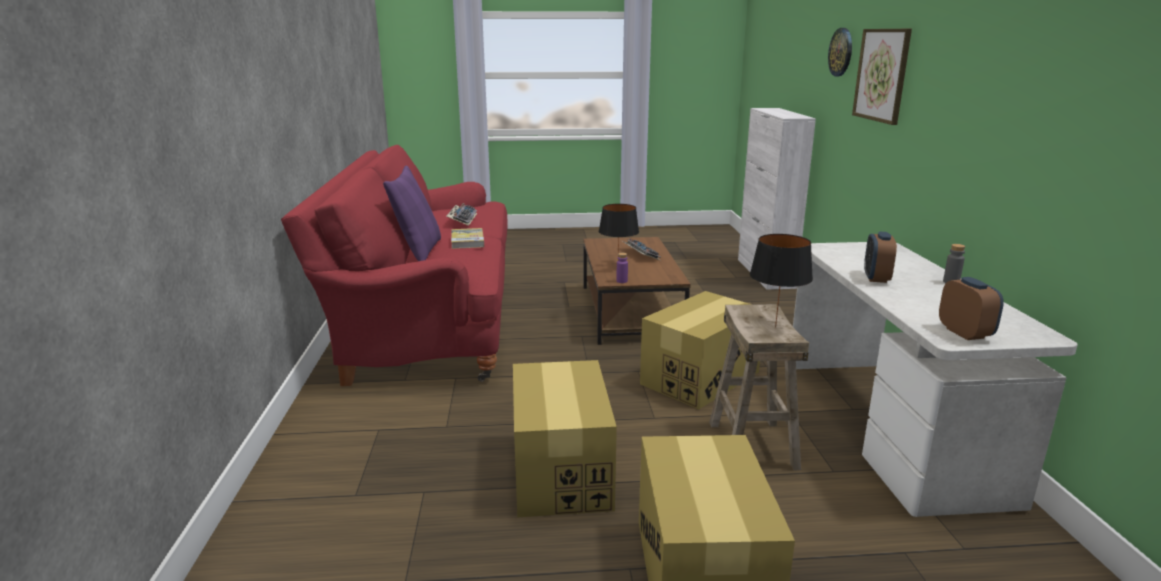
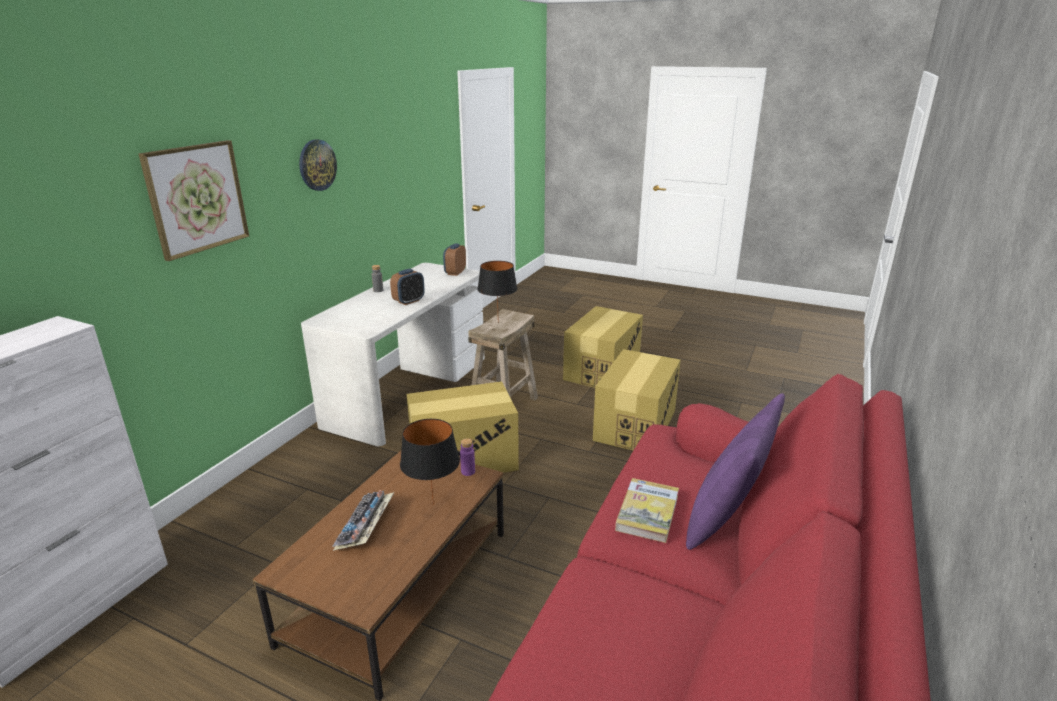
camera: 150 degrees left, 5 degrees up
(462, 219) = (623, 617): keyboard -> none
(841, 52) = (74, 198): wall clock -> wall clock (317, 165)

